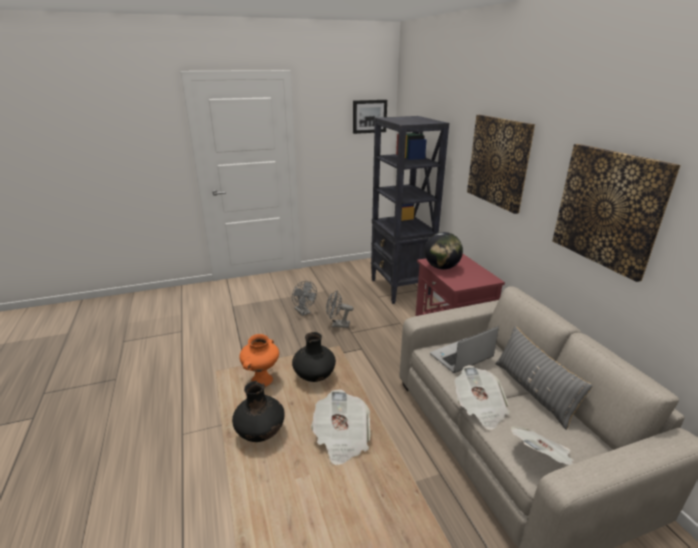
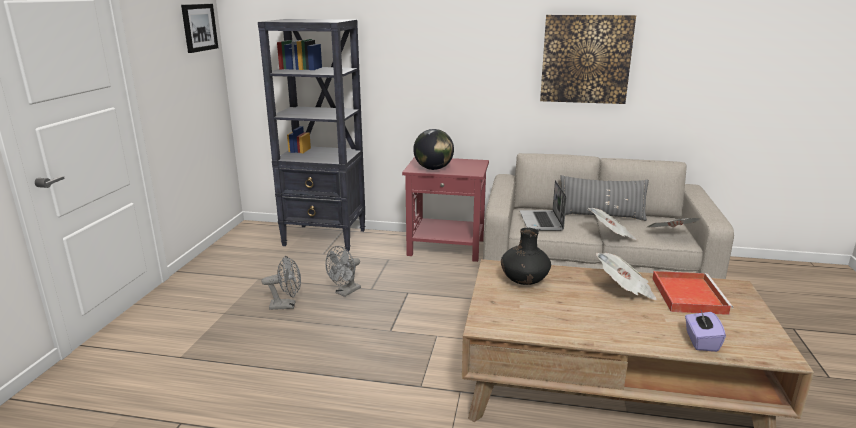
camera: 60 degrees left, 5 degrees down
(261, 433) = (596, 326): black vase -> none
(262, 381) = (509, 310): orange vase -> none
(267, 512) = (701, 341): none -> purple tissue box
(365, 489) = (687, 295): none -> red tray
(499, 162) = (450, 48): picture -> none

